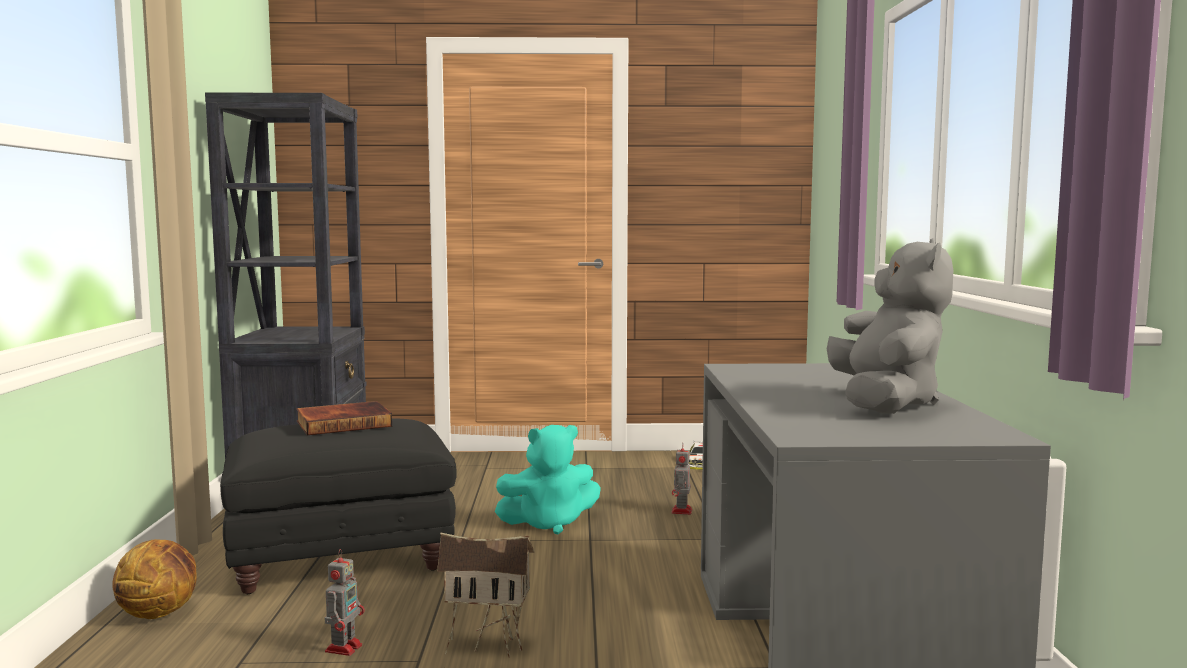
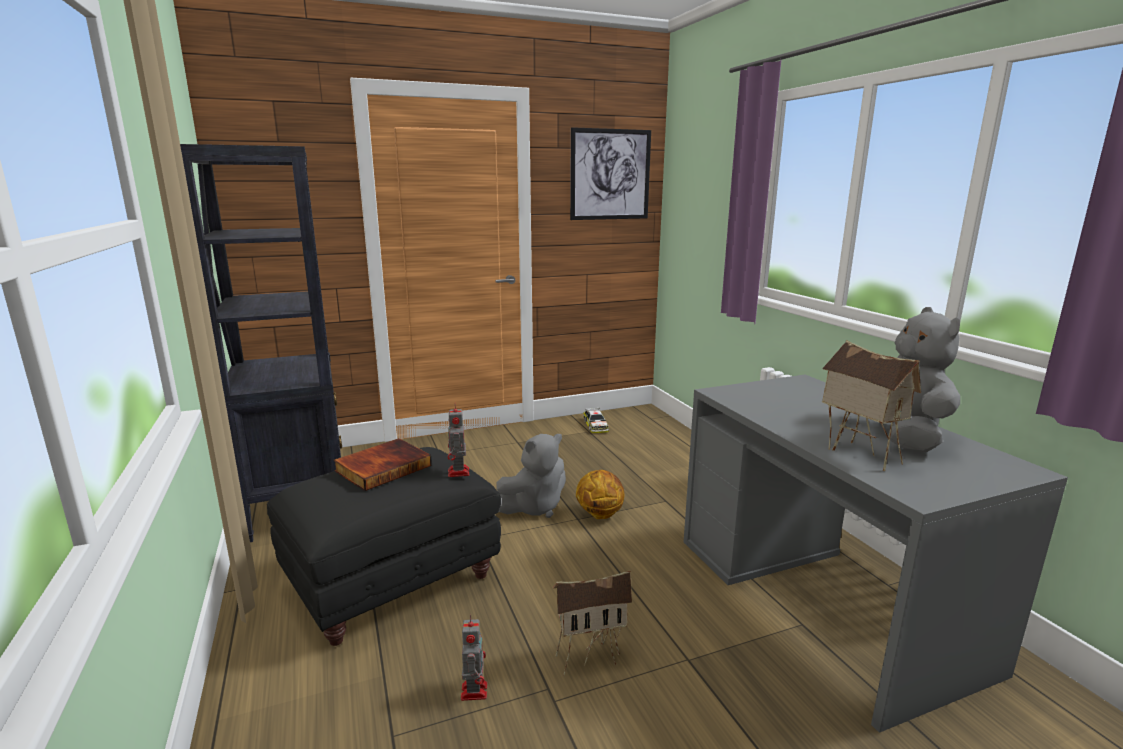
camera: 20 degrees left, 10 degrees up
(159, 613) = (265, 692): basketball -> basketball (599, 514)
(549, 523) = (534, 507): turquoise plush toy -> grey plush toy
(681, 511) = (620, 477): toy robot -> toy robot (458, 473)
(735, 137) = (610, 175): none -> picture
(797, 411) = (857, 454): none -> toy house

